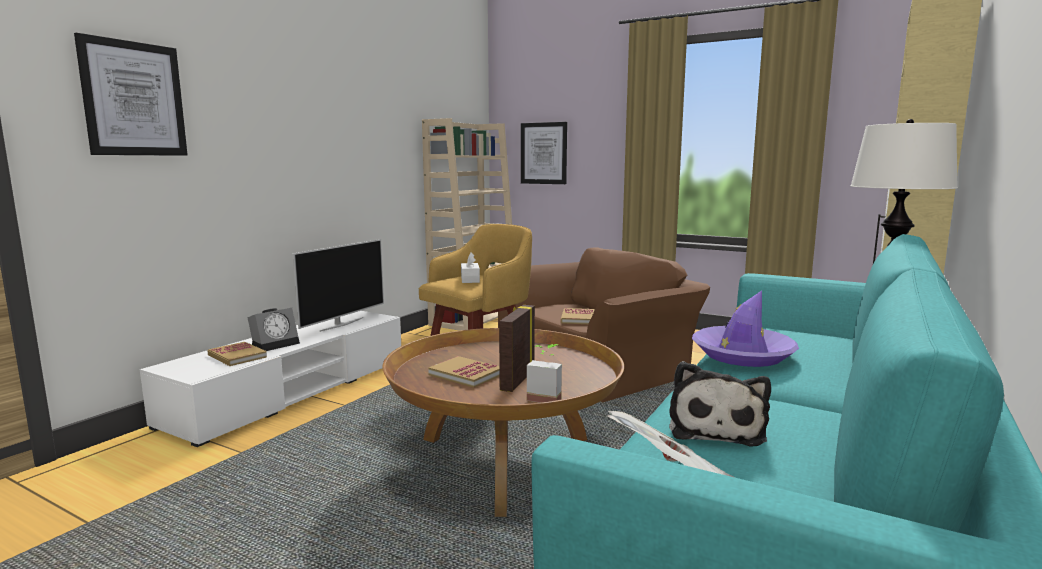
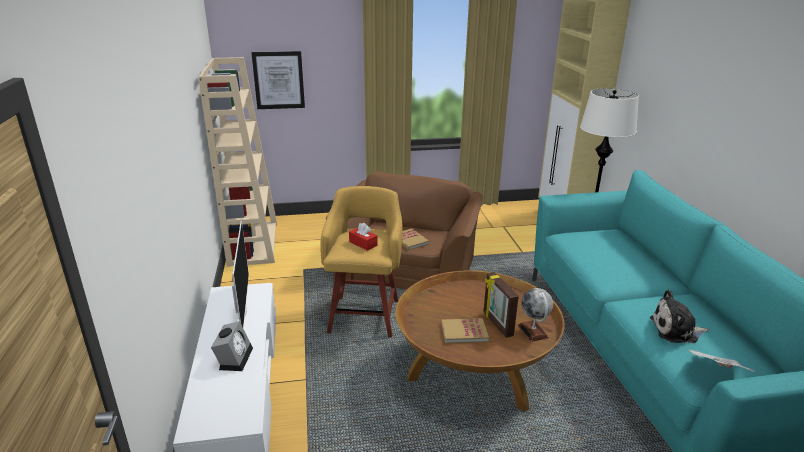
camera: 40 degrees left, 15 degrees up
(134, 99) = (116, 189): picture -> none
(237, 356) = (231, 386): book -> none
(470, 279) = (363, 243): white tissue box -> red tissue box
(546, 397) = (533, 331): potted plant -> globe
(716, 428) = (676, 330): plush toy -> plush toy turned 120 degrees clockwise
(742, 355) = (605, 266): purple hat -> none

